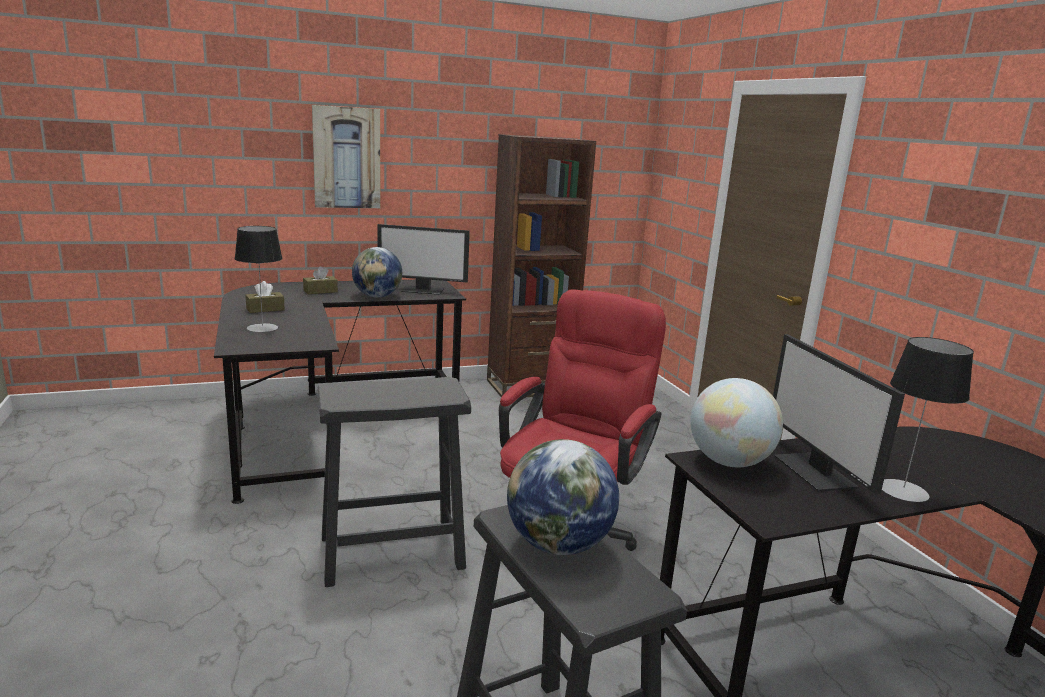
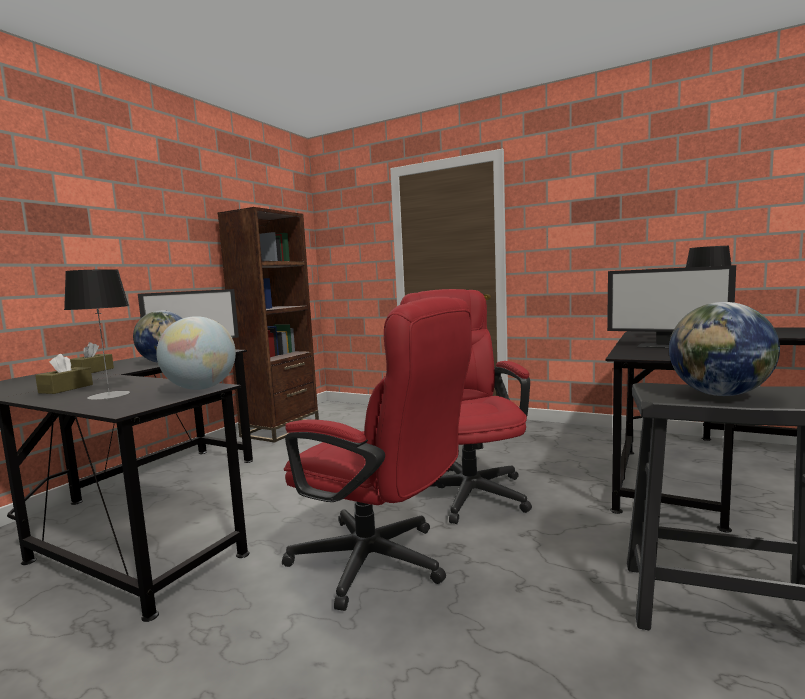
camera: 40 degrees left, 10 degrees down
(346, 158) = (80, 231): picture -> none
(390, 552) = (382, 564): black stool -> red office chair
(729, 462) = (635, 353): globe -> globe (201, 388)

